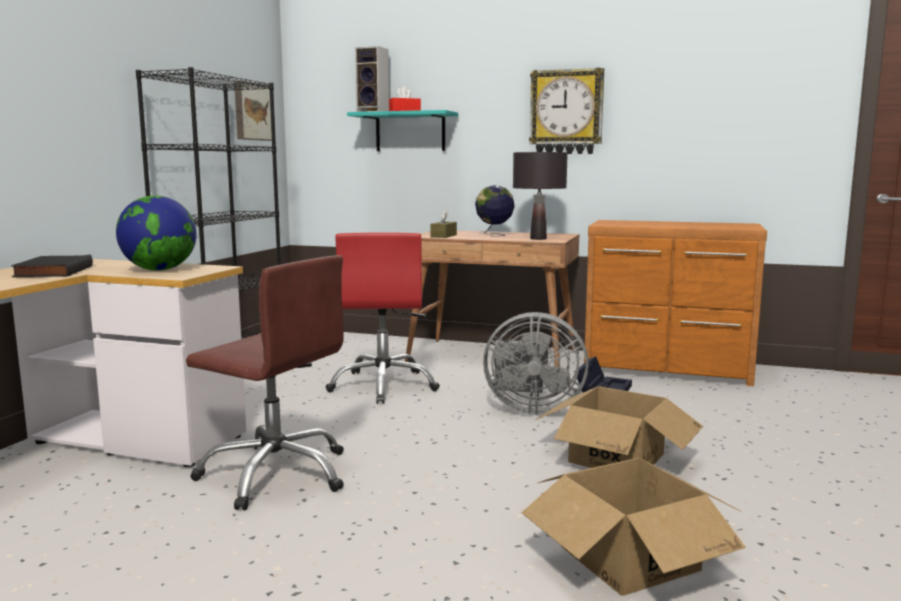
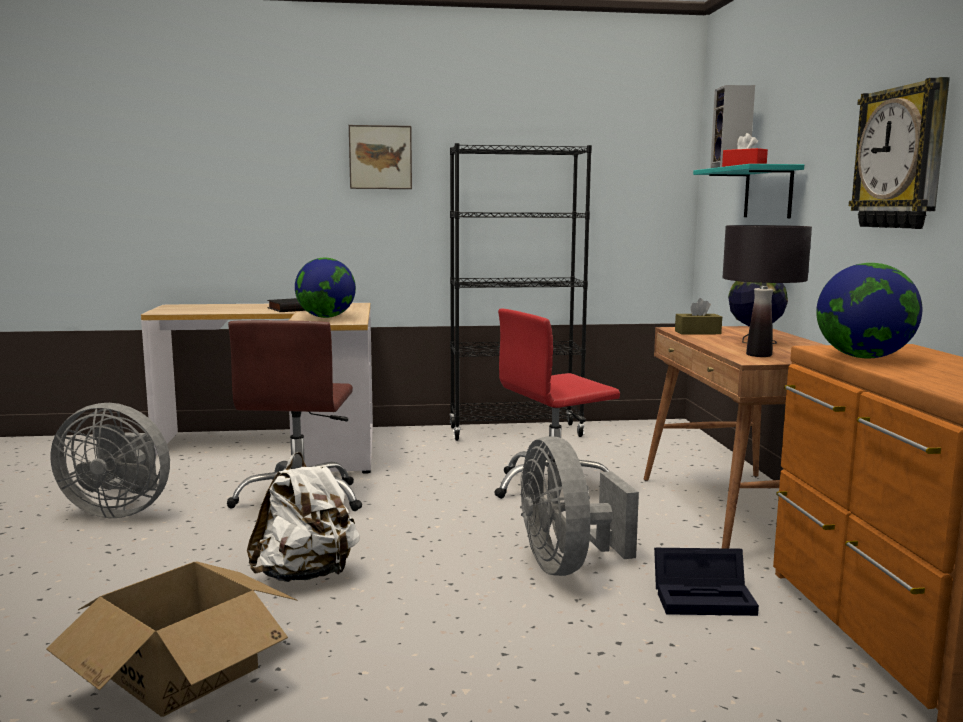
camera: 65 degrees right, 0 degrees up
(143, 583) = (119, 510): none -> grey fan
(251, 112) = (631, 173): picture -> picture (380, 157)
(472, 490) = (306, 575): none -> white backpack
(617, 458) = (448, 636): cardboard box -> none
(635, 224) = (863, 357): none -> globe

